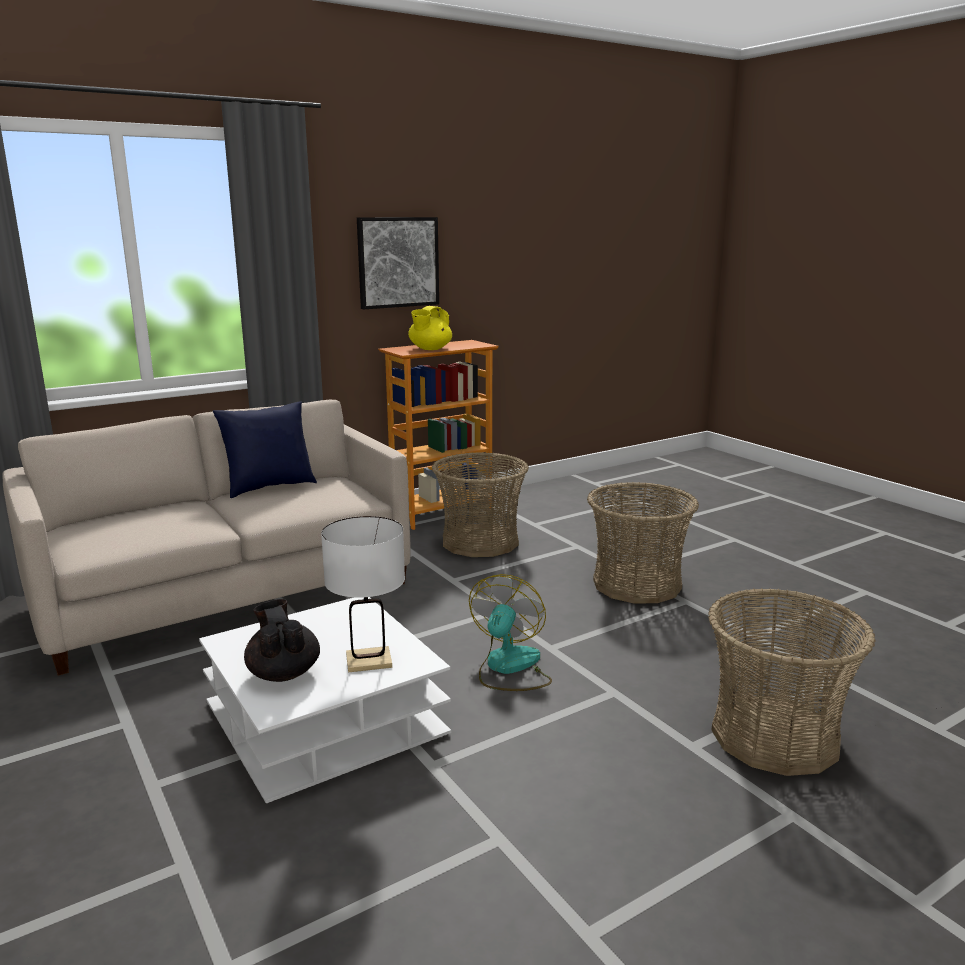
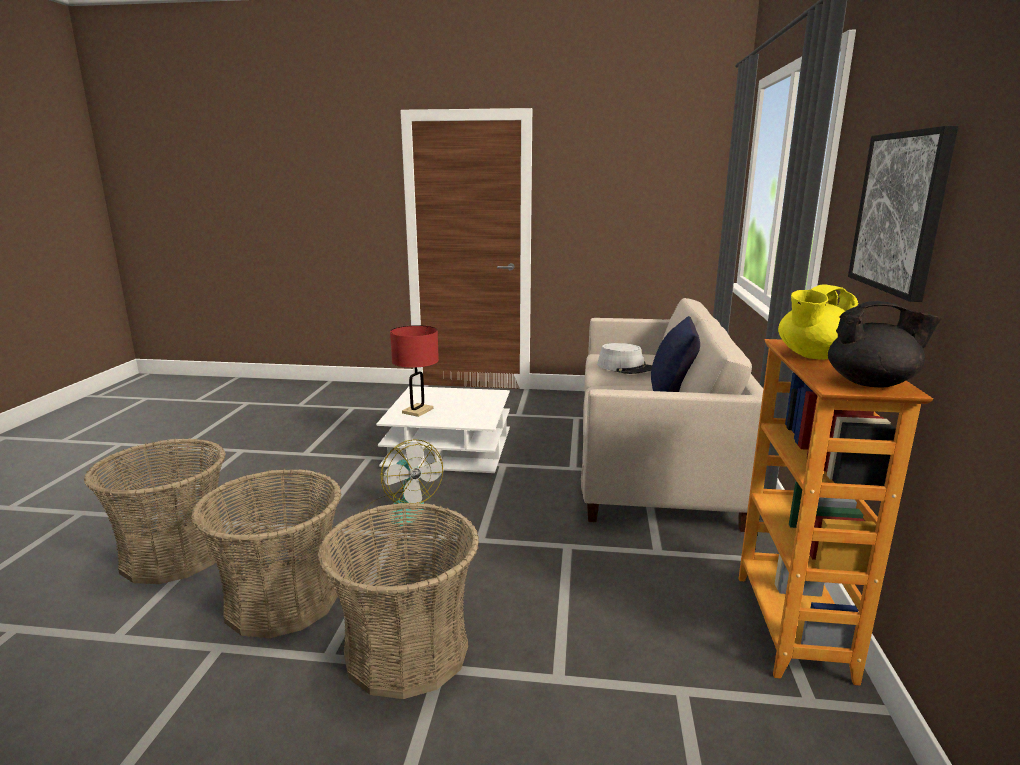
camera: 130 degrees right, 0 degrees up
(176, 518) = (625, 367): none -> grey hat
(283, 673) = (442, 396): black teapot -> black teapot (872, 383)
(368, 661) = (417, 411): white table lamp -> red table lamp
(430, 349) = (813, 356): yellow teapot -> yellow teapot turned 105 degrees counterclockwise
(480, 542) = (652, 607): basket -> basket (281, 600)

